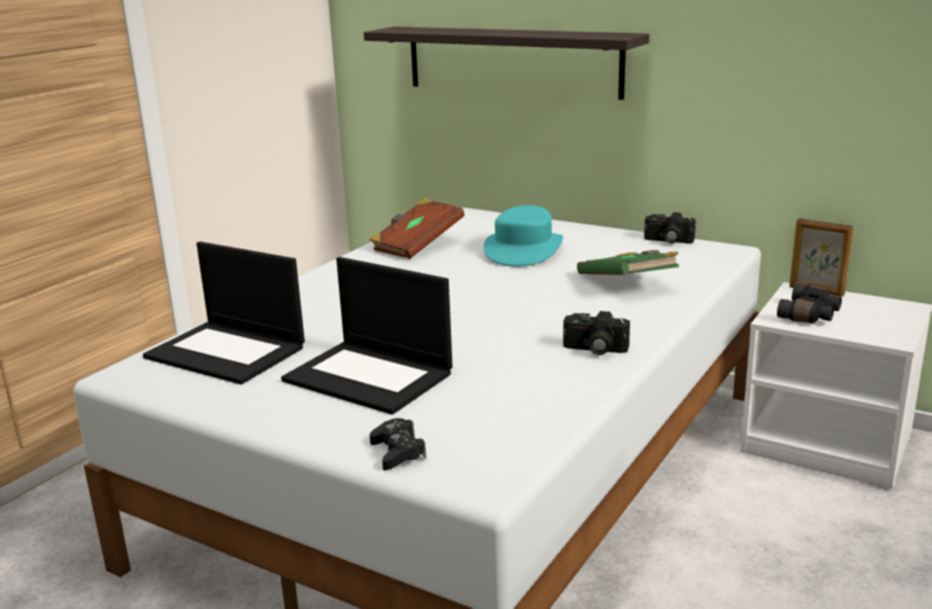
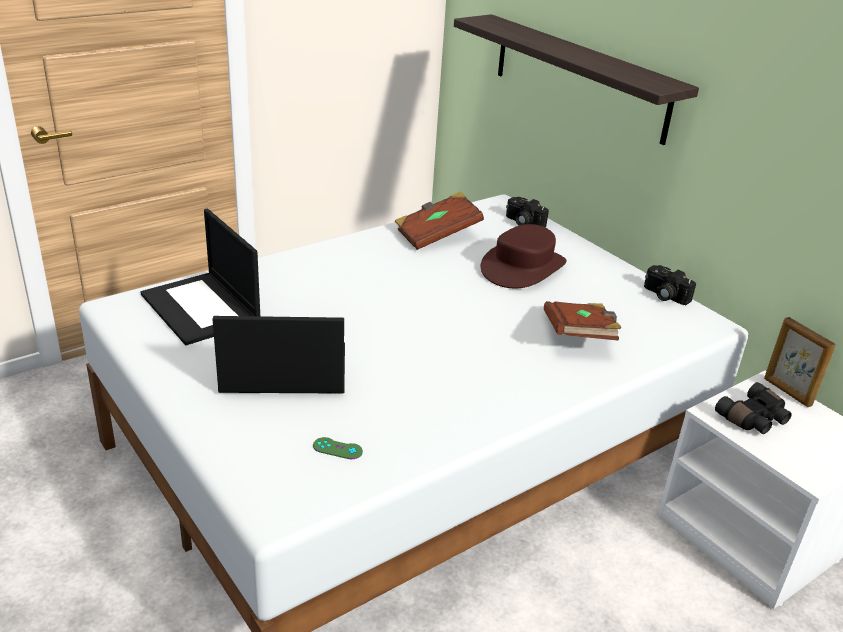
camera: 20 degrees right, 10 degrees up
(370, 377) = (282, 370): laptop -> laptop turned 120 degrees clockwise
(398, 452) = (239, 456): black game controller -> none
(493, 418) = (337, 448): none -> green game controller
(523, 249) = (522, 267): turquoise hat -> brown hat
(594, 349) = (482, 404): camera -> camera (522, 222)
(627, 283) = (579, 336): green book -> brown book

